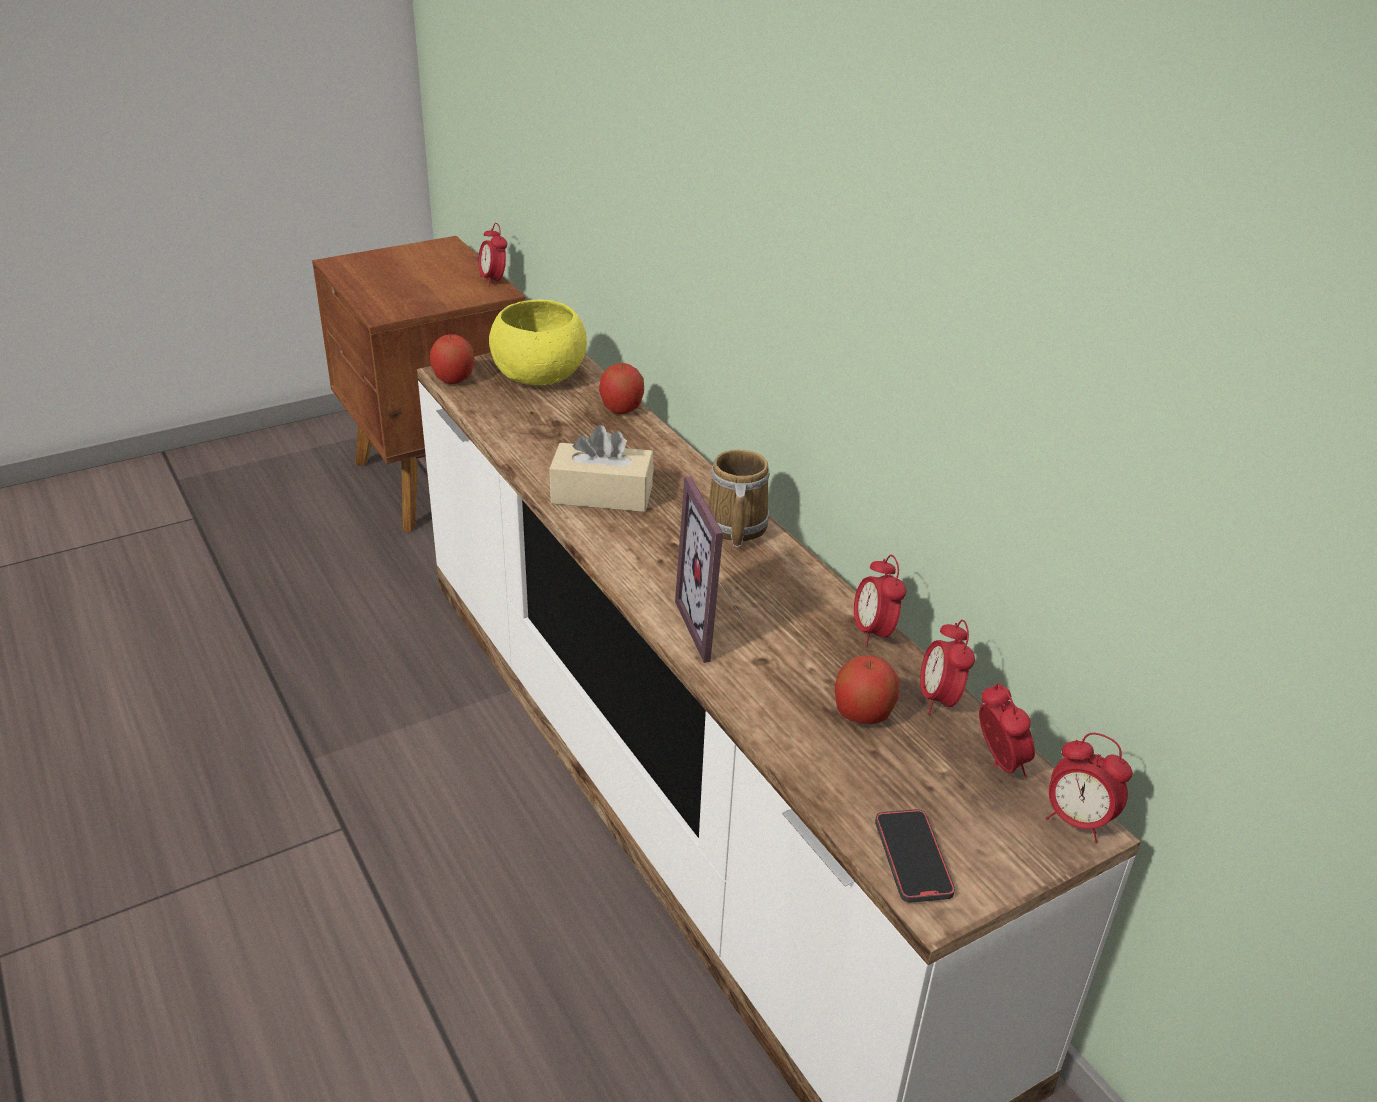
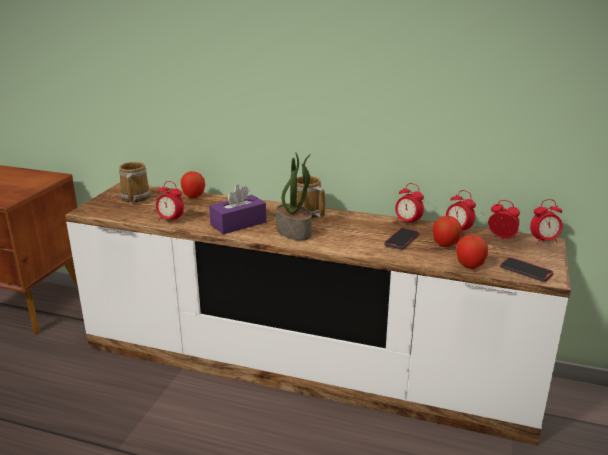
camera: 40 degrees left, 10 degrees down
(454, 379) = (93, 212): apple -> apple (470, 265)
(493, 281) = (45, 173): alarm clock -> alarm clock (170, 220)
(538, 377) = (134, 198): yellow bowl -> mug
(602, 494) = (238, 224): beige tissue box -> purple tissue box
(657, 552) = (294, 231): none -> potted plant
(716, 627) = (357, 243): picture frame -> none
(799, 662) = (401, 240): none -> phone

